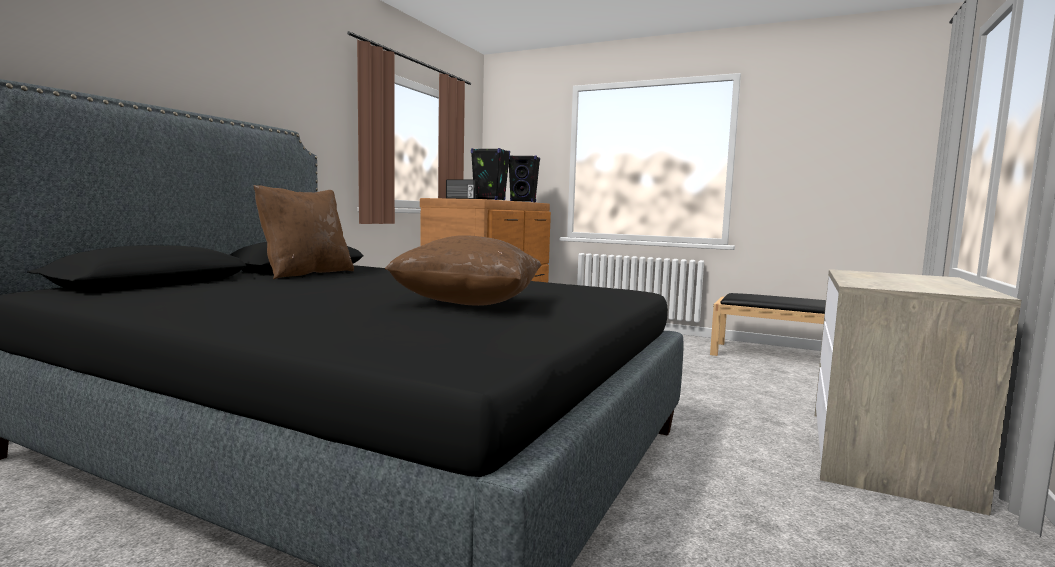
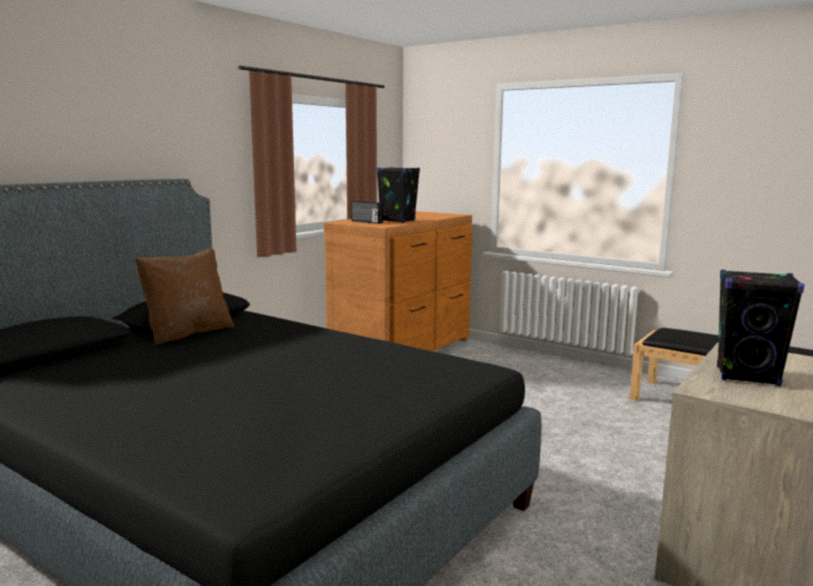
camera: 10 degrees right, 5 degrees up
(469, 304) = (302, 400): brown pillow -> none
(523, 202) = (440, 216): black speaker -> black speaker (748, 376)

